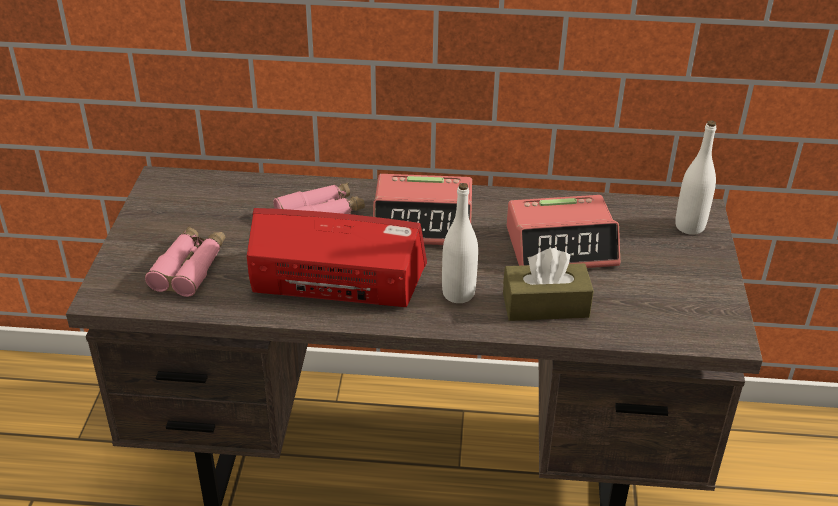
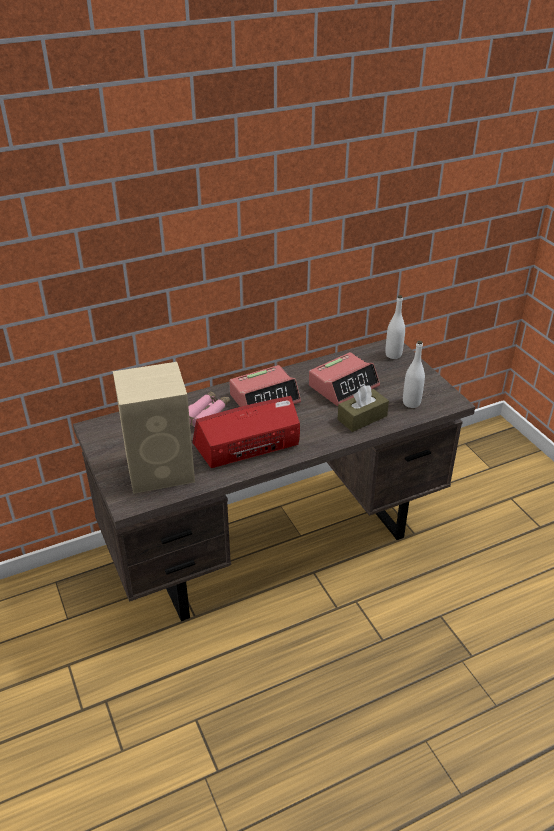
camera: 30 degrees left, 0 degrees up
(190, 268) = (162, 469): pink binoculars -> beige speaker
(458, 294) = (316, 428): white bottle -> white bottle (411, 403)

